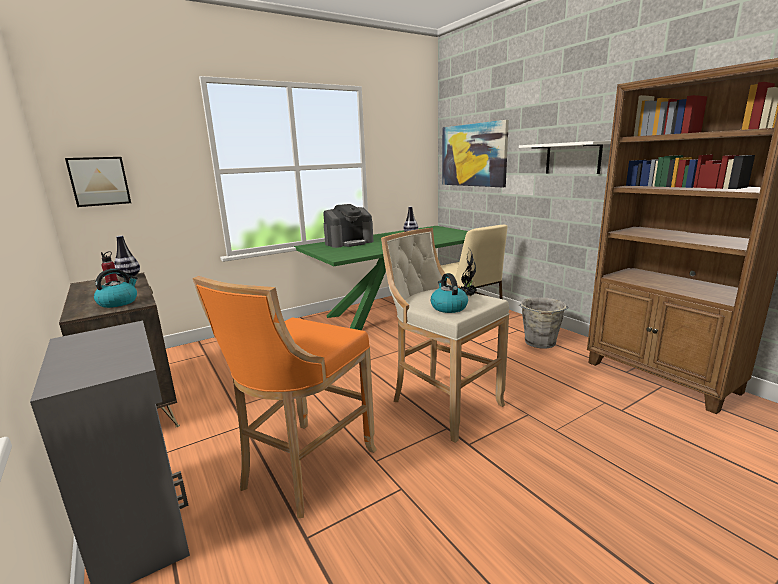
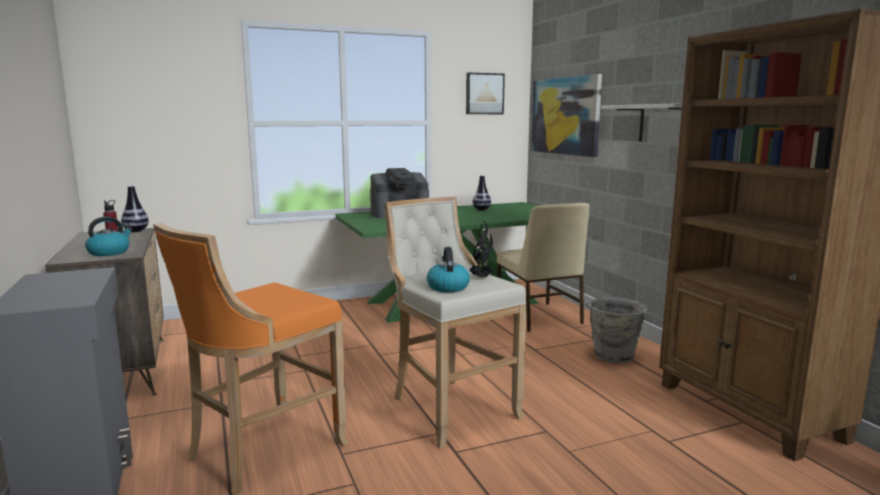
camera: 10 degrees right, 5 degrees down
(99, 181) = (125, 128): picture -> picture (484, 94)

